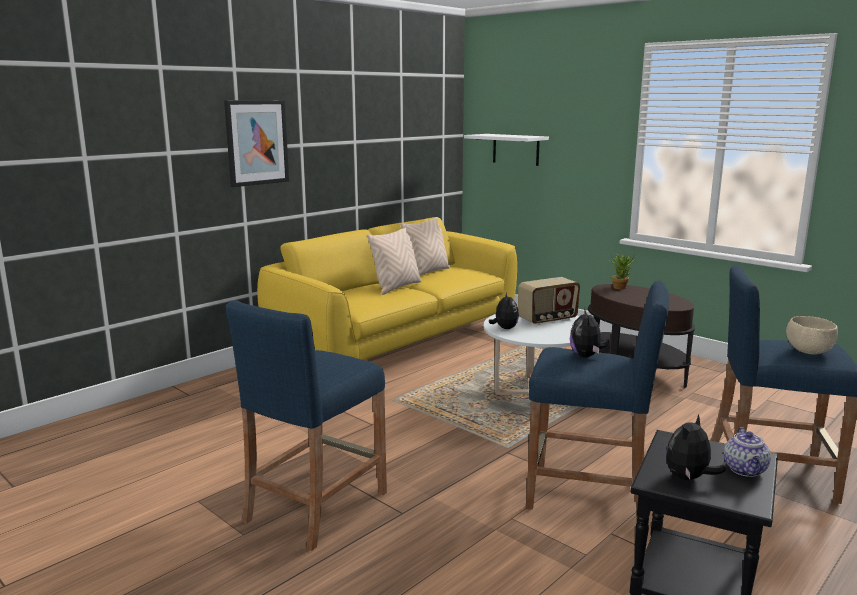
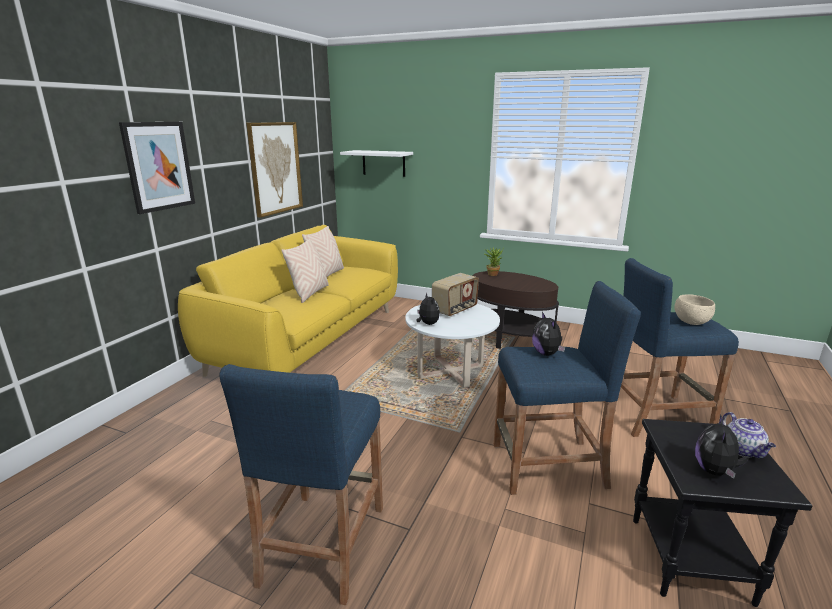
camera: 20 degrees left, 5 degrees up
(385, 150) = (275, 168): none -> picture

